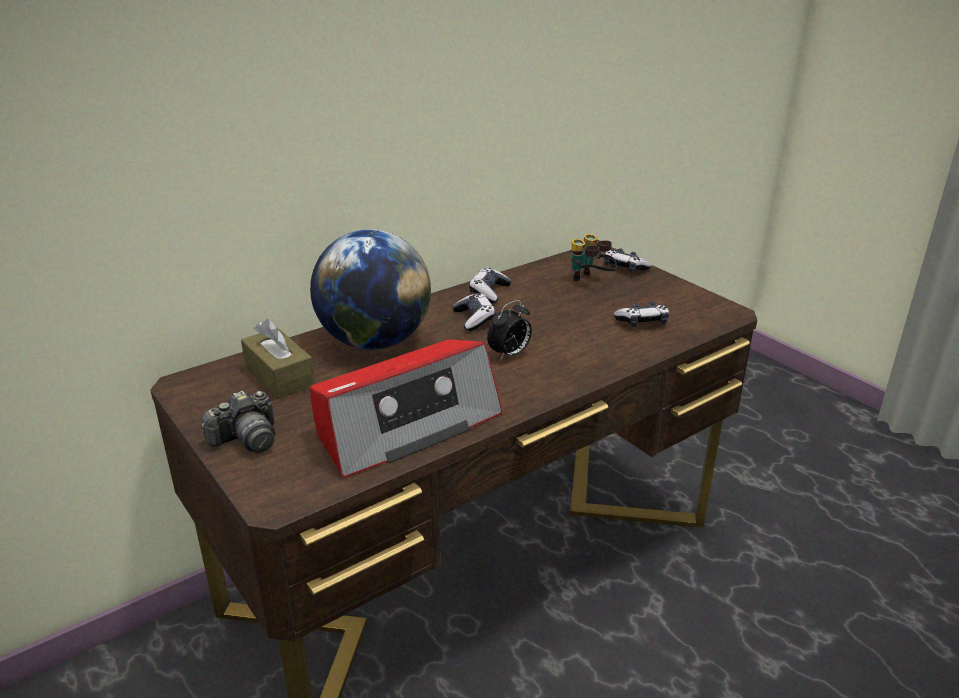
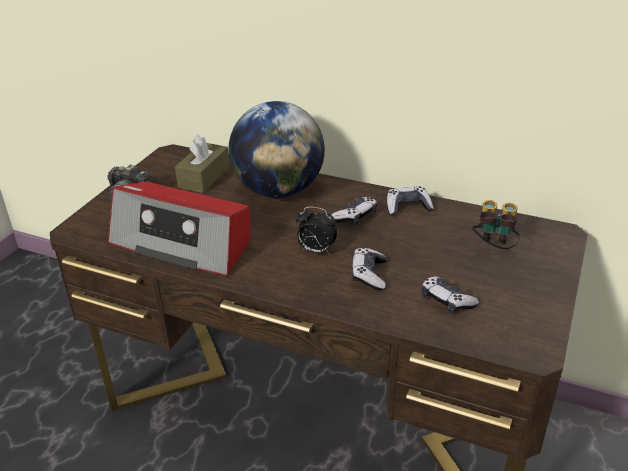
camera: 60 degrees right, 5 degrees up
(624, 268) = (548, 259): game controller -> game controller (369, 275)

